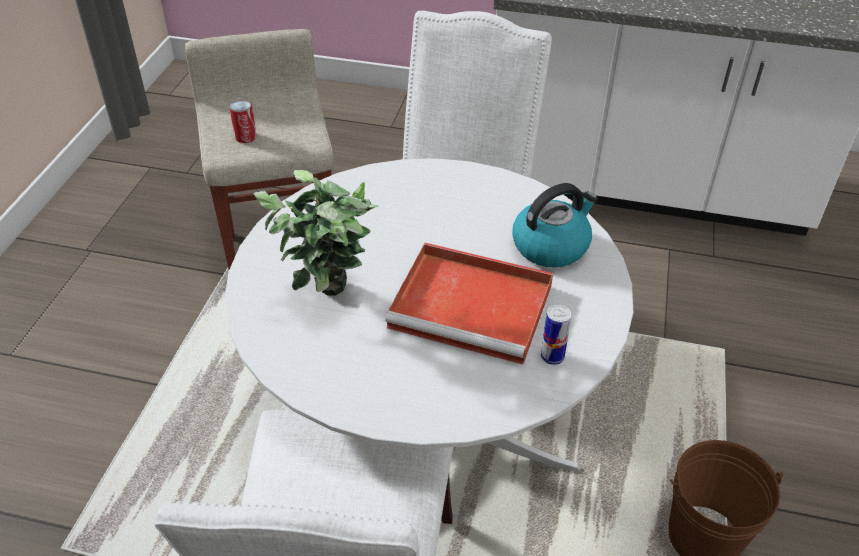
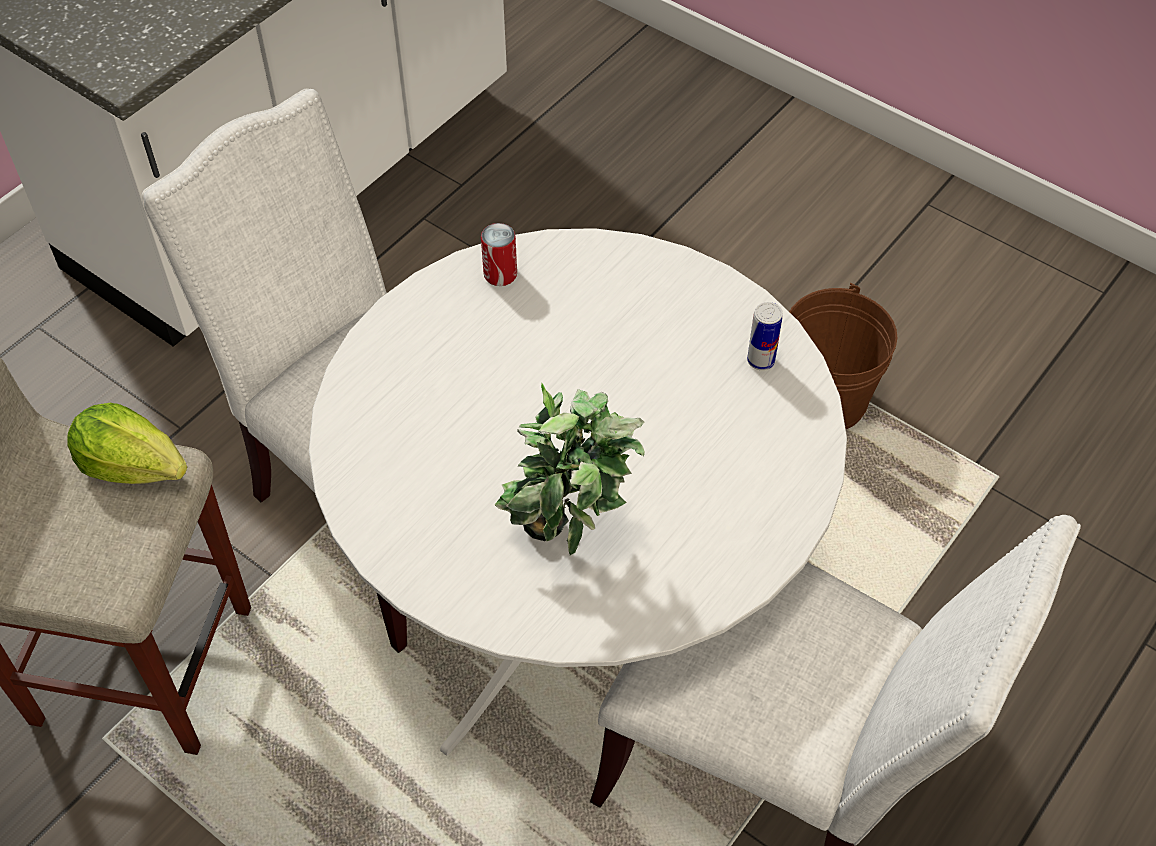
camera: 65 degrees left, 10 degrees up
(245, 137) = (93, 548): can -> can (500, 274)
(305, 130) = (134, 465): none -> lettuce
(474, 307) = (651, 398): red tray -> none
(551, 245) = (588, 287): kettle -> none

